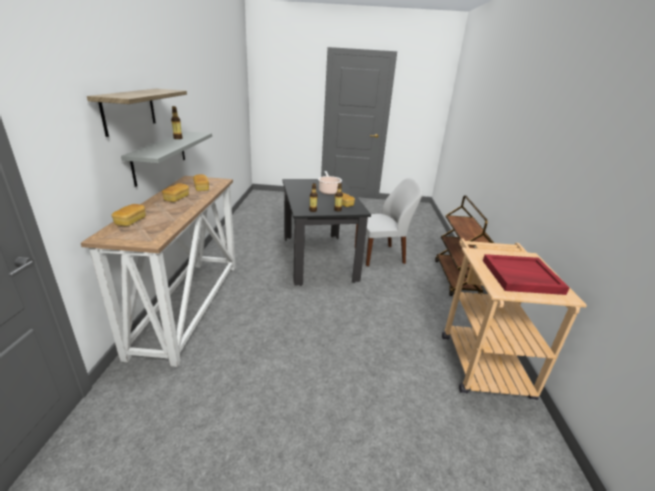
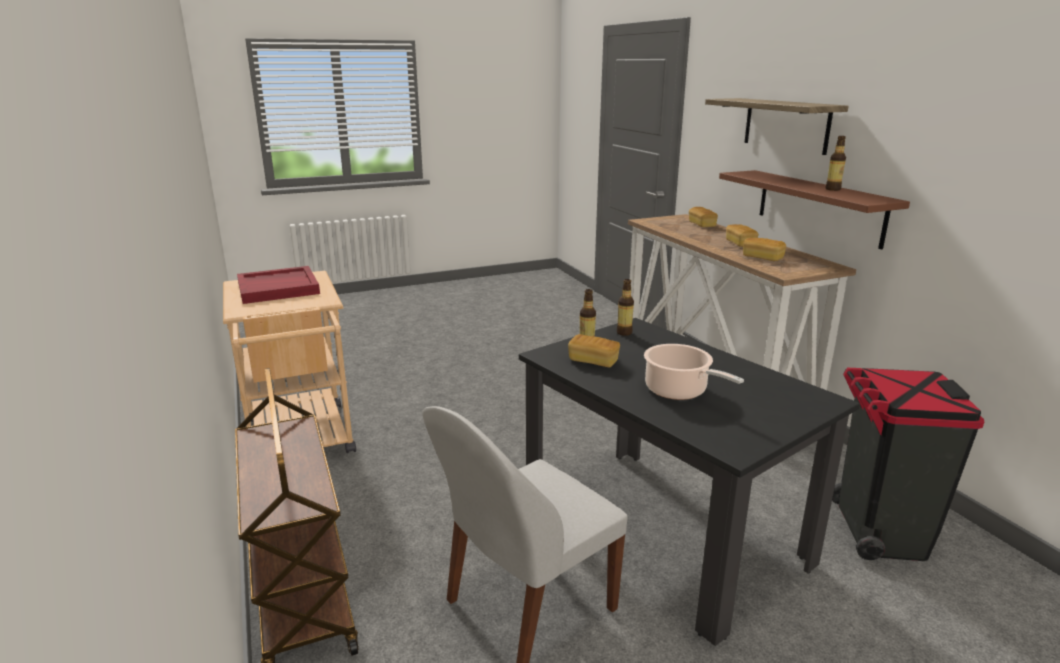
camera: 155 degrees right, 5 degrees down
(160, 156) = (819, 207): grey shelf -> brown shelf
(251, 237) = (879, 532): none -> black trash can

